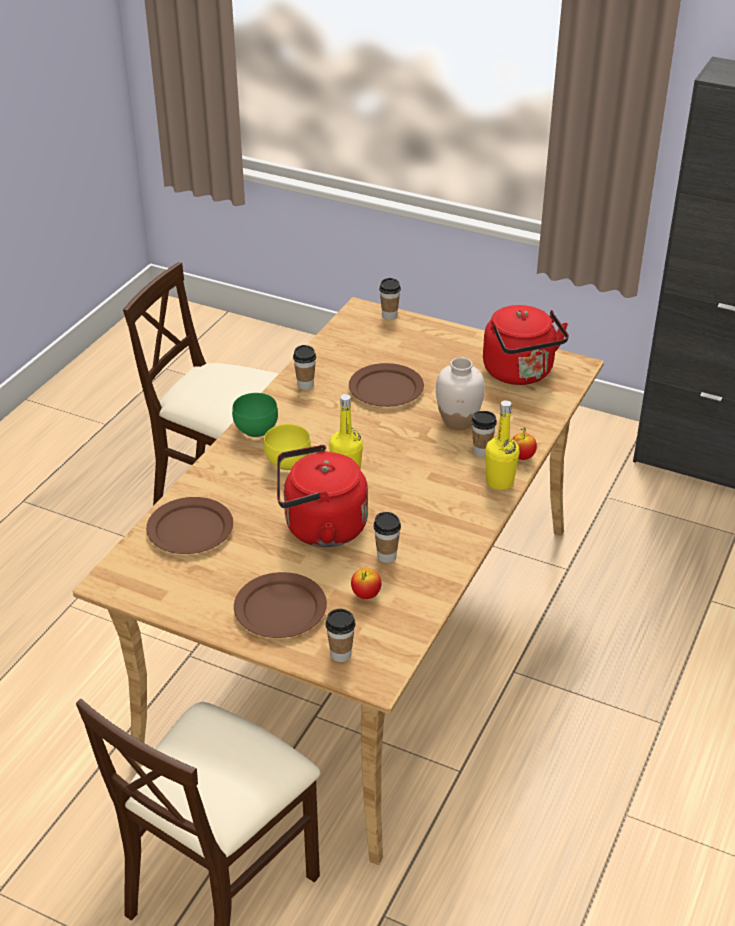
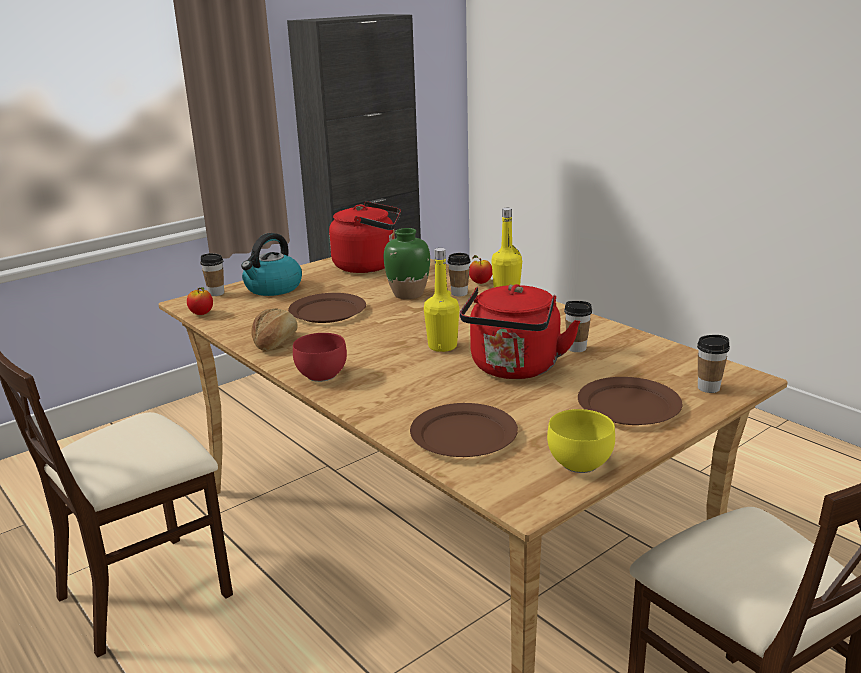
camera: 65 degrees left, 15 degrees down
(256, 429) = (319, 375): green bowl -> red bowl
(288, 463) = (396, 368): yellow bowl -> yellow bowl (582, 463)
(305, 385) = (275, 342): cup -> bread
(366, 595) = (627, 365): apple -> apple (202, 314)
(421, 340) = (273, 288): none -> kettle
(458, 421) = (408, 294): white vase -> green vase

